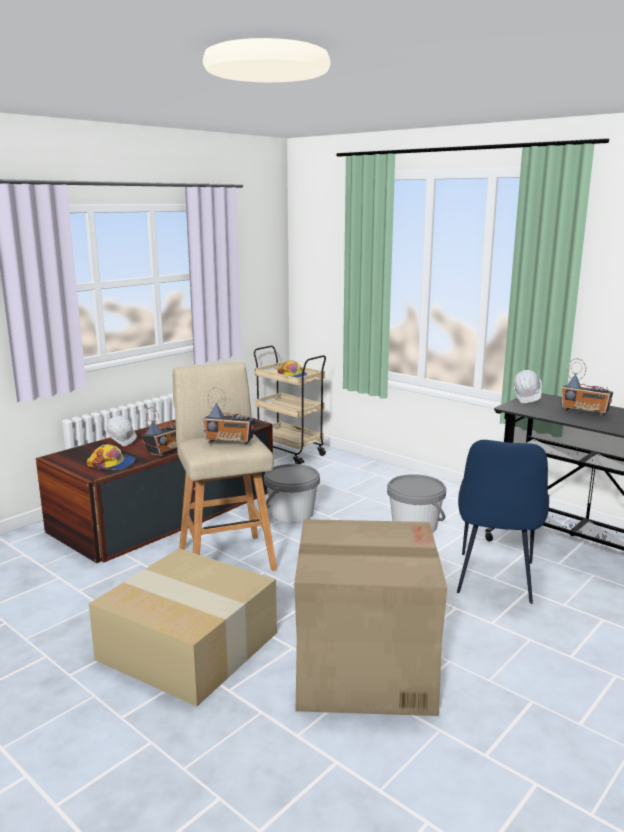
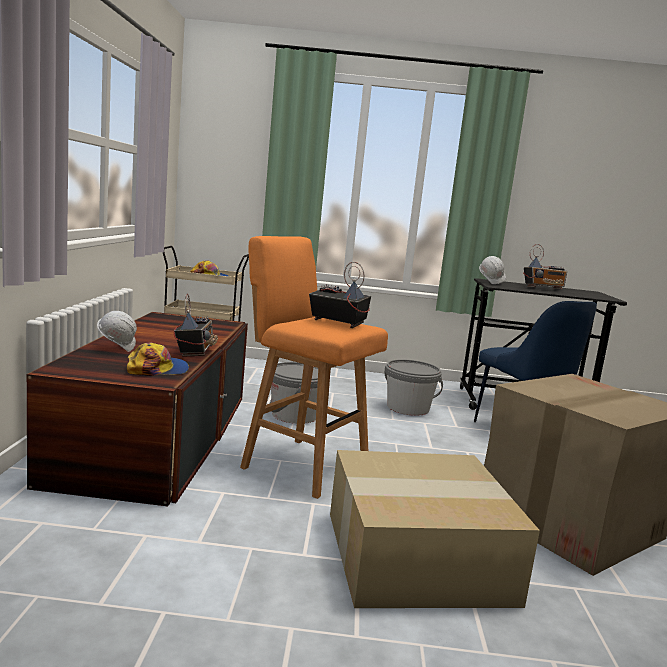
camera: 40 degrees left, 5 degrees down
(226, 557) = (302, 465): beige stool -> orange stool
(230, 442) = (337, 323): radio -> radio turned 120 degrees counterclockwise

